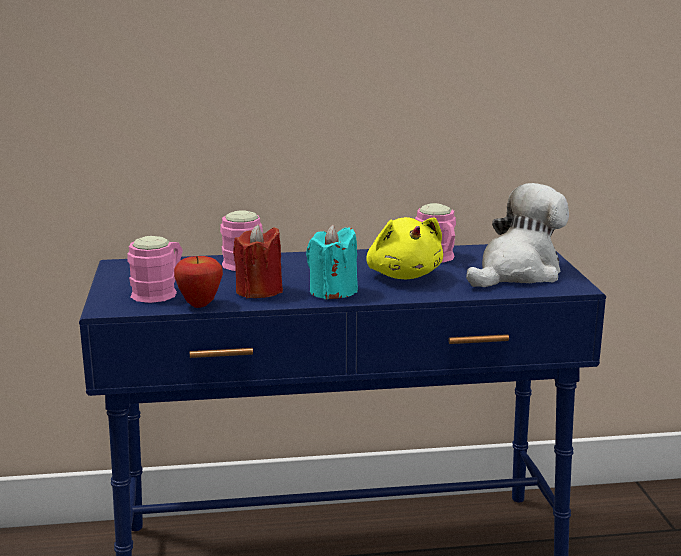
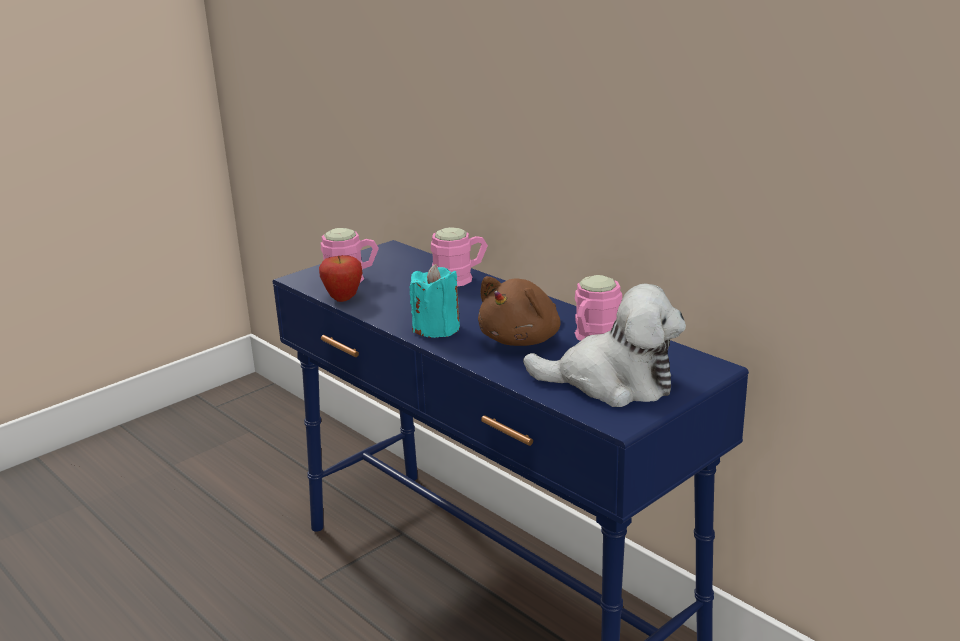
camera: 55 degrees right, 5 degrees up
(259, 291) = (399, 305): red candle -> none
(403, 275) = (522, 339): yellow plush toy -> brown plush toy

